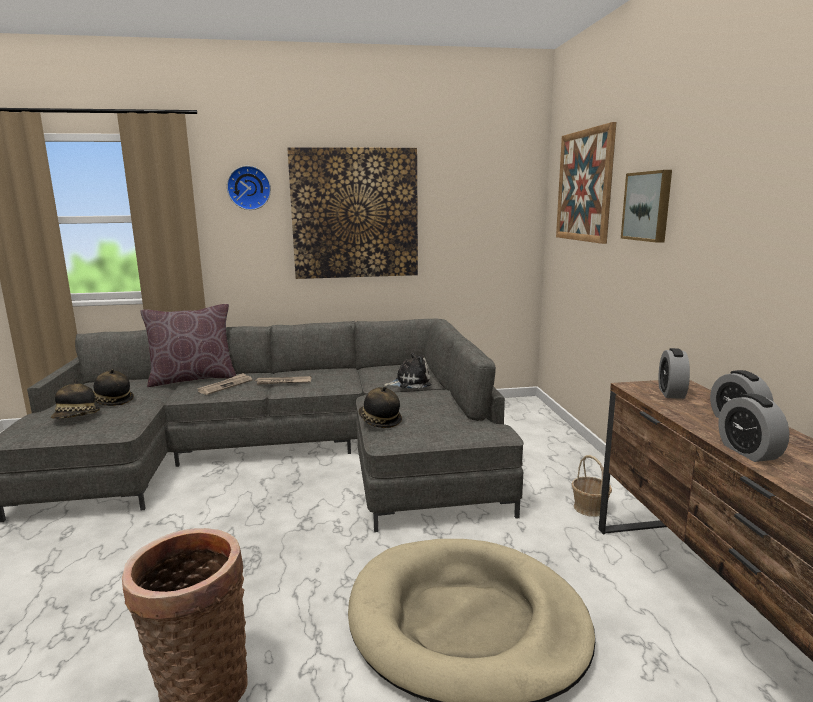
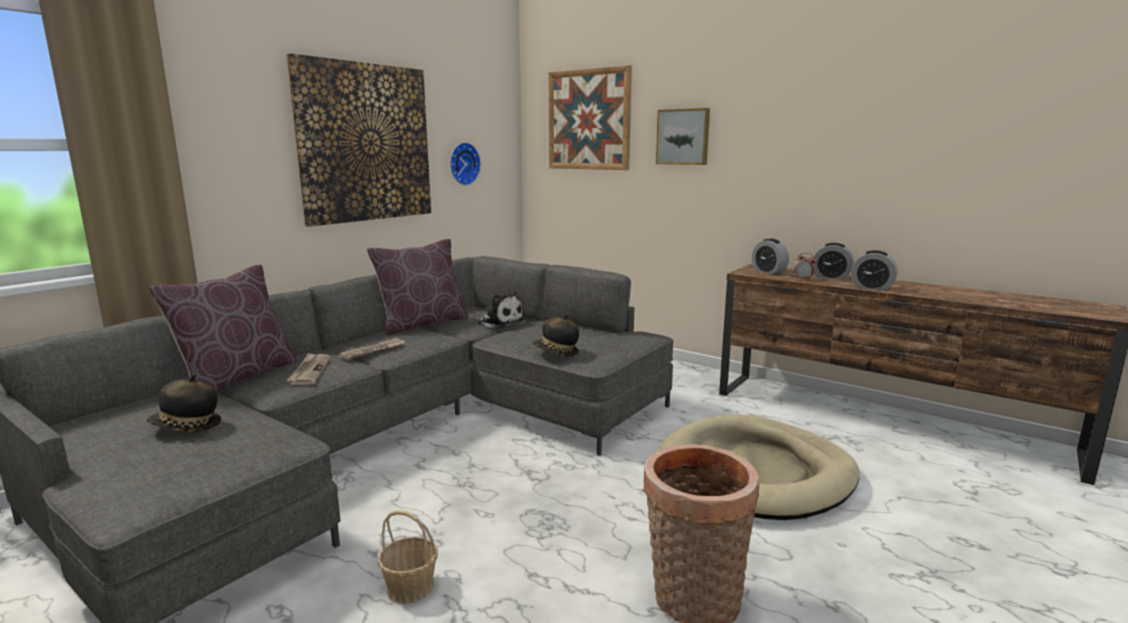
camera: 45 degrees left, 0 degrees up
(76, 418) = (188, 456): hat -> none
(249, 188) = (239, 104): wall clock -> wall clock (463, 164)
(358, 370) = (422, 324): none -> brown pillow
(410, 382) = (499, 322): plush toy -> plush toy turned 90 degrees clockwise
(589, 508) = (694, 385): basket -> basket (410, 587)
(686, 413) = (804, 279): none -> alarm clock

